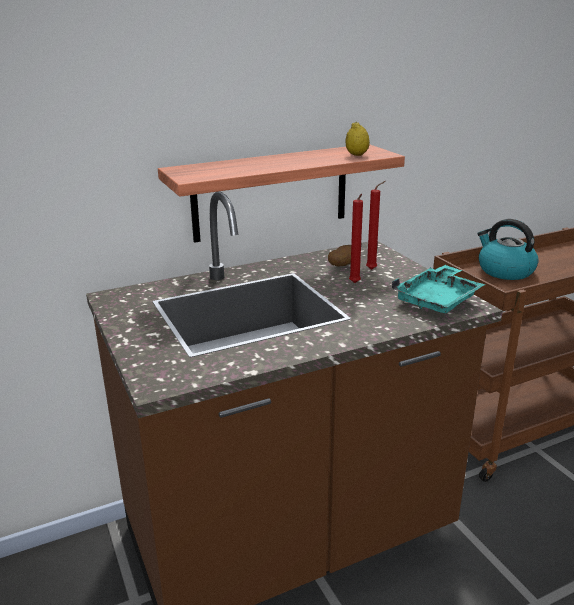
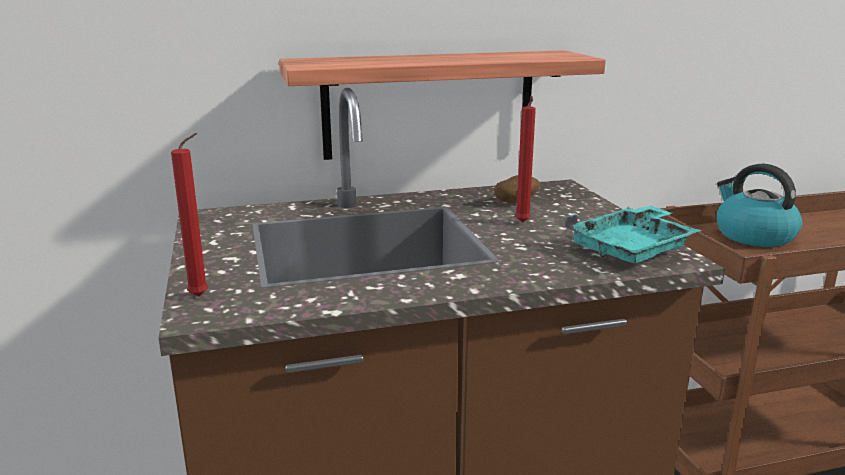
camera: 10 degrees right, 5 degrees down
(356, 155) = (541, 56): lemon -> none
(373, 269) = (554, 209): red candle -> red candle (202, 296)

